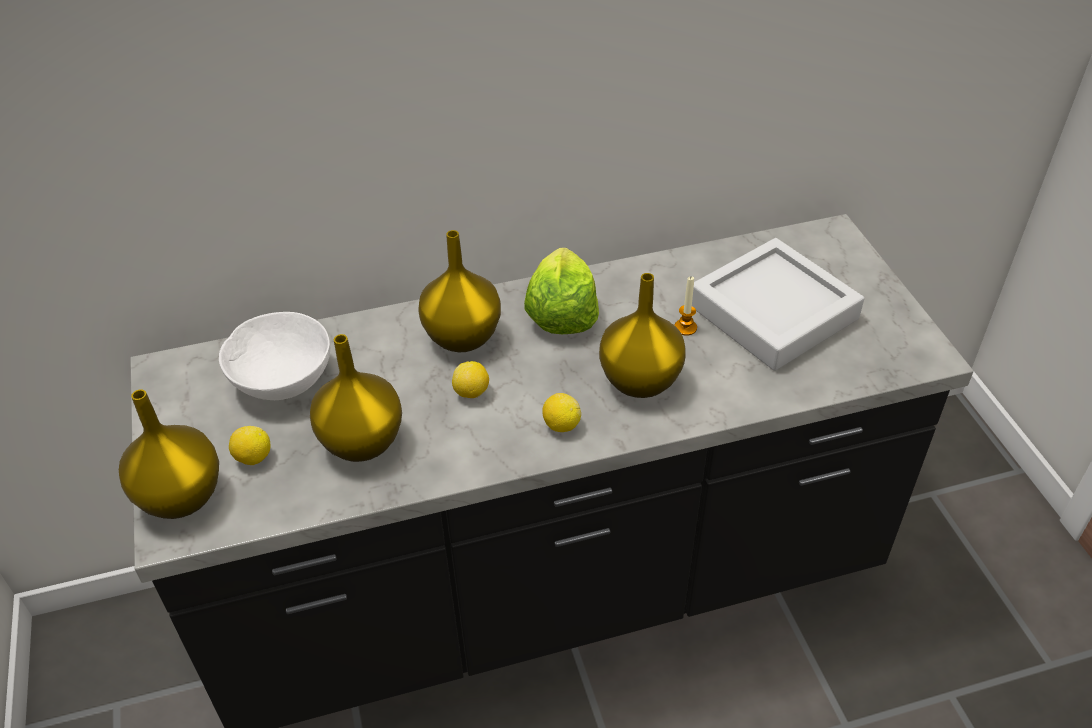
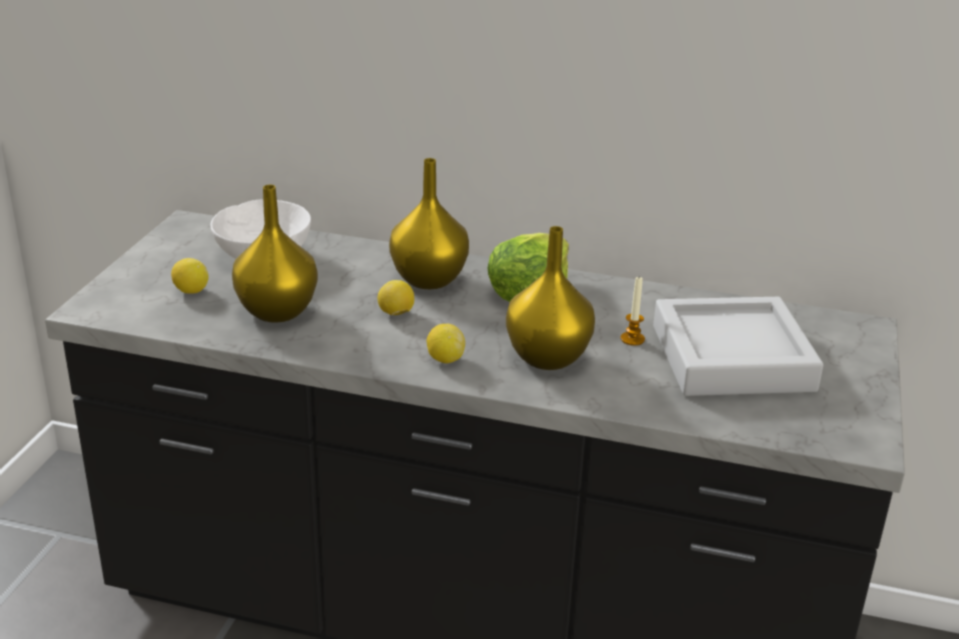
camera: 30 degrees right, 15 degrees down
(183, 497) = (120, 294): yellow vase -> none

